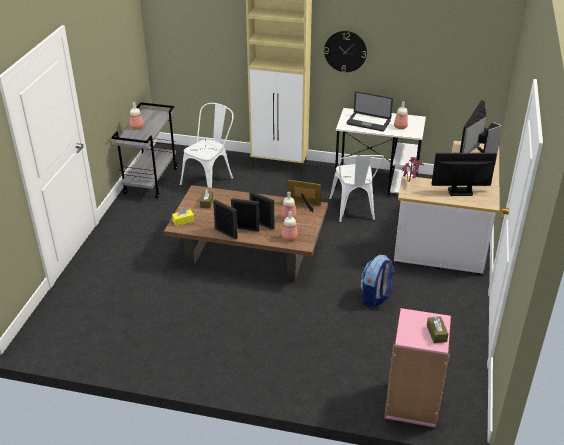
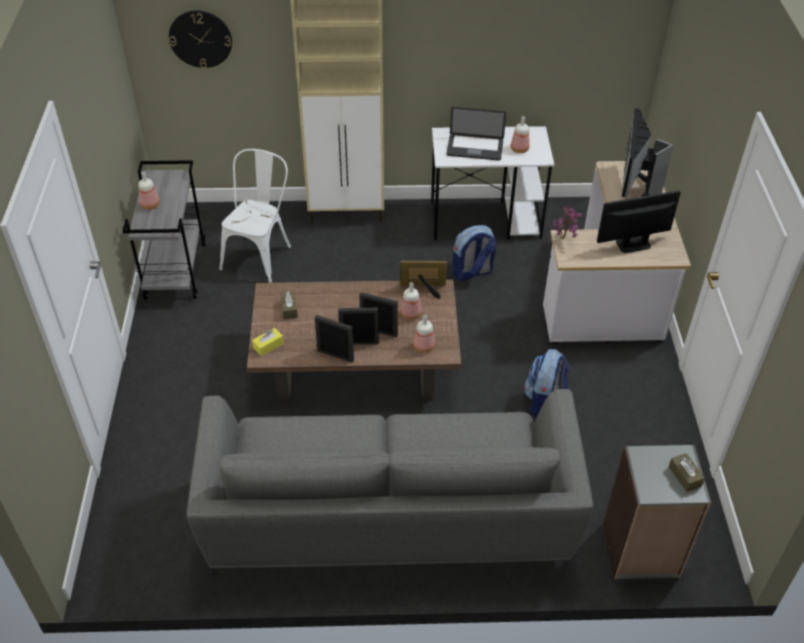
camera: 15 degrees left, 10 degrees up
(233, 349) = (389, 520): none -> grey sofa
(345, 51) = (432, 52): wall clock -> wall clock (200, 39)
(354, 211) = (472, 272): white chair -> backpack
(412, 404) = (640, 551): pink bookcase -> grey bookcase

